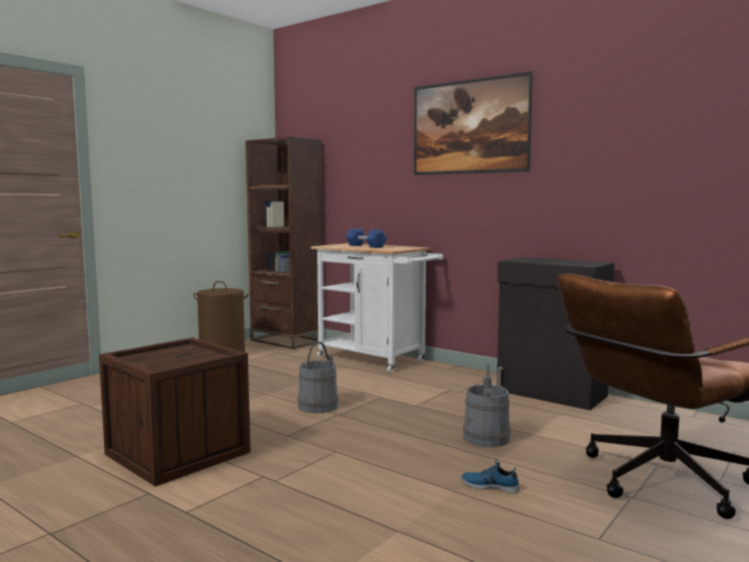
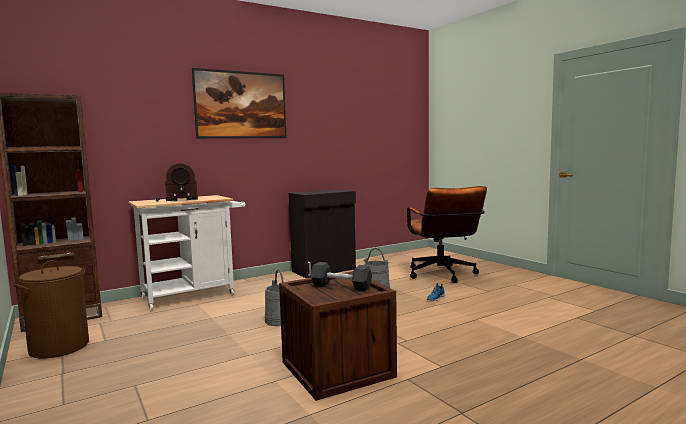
camera: 70 degrees left, 0 degrees up
(186, 358) = (341, 286): none -> black dumbbell
(365, 246) = (176, 200): blue dumbbell -> radio

